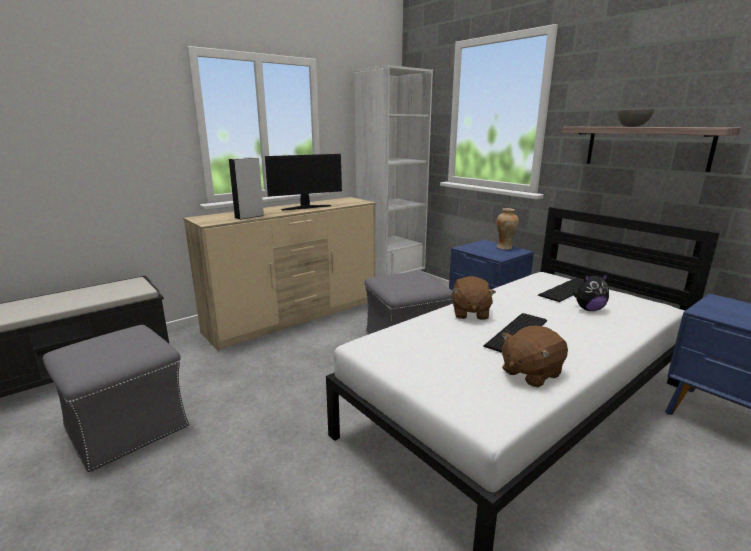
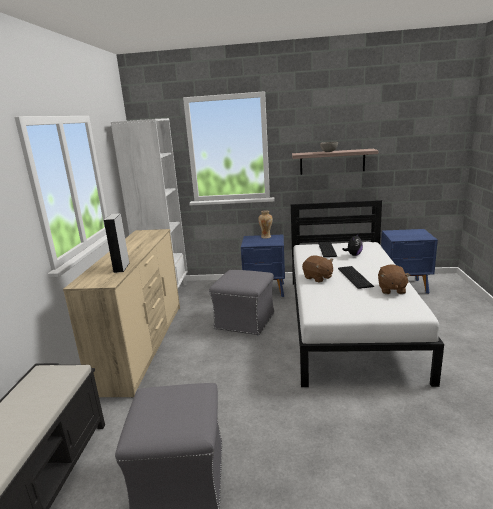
camera: 45 degrees left, 0 degrees up
(306, 207) = (136, 247): monitor -> none

